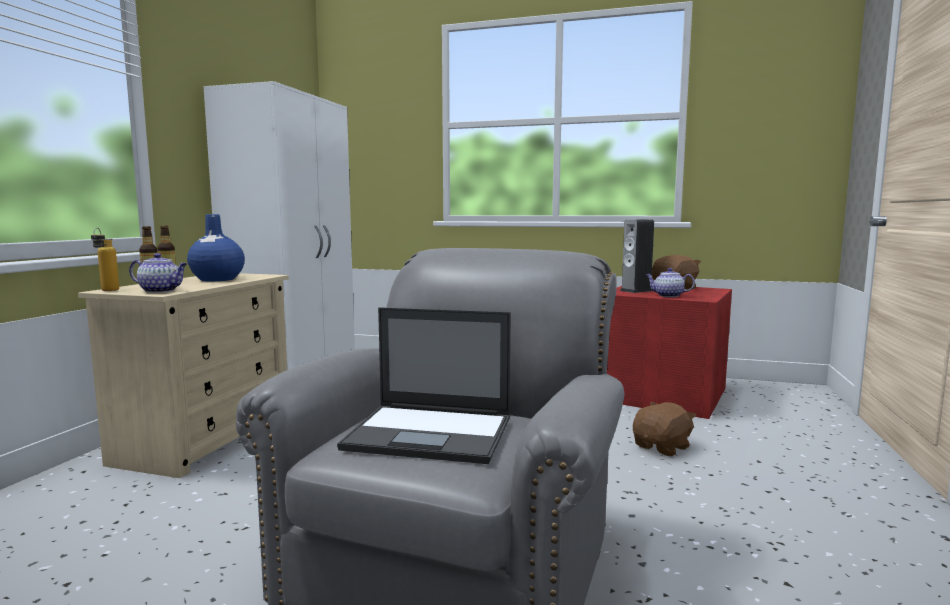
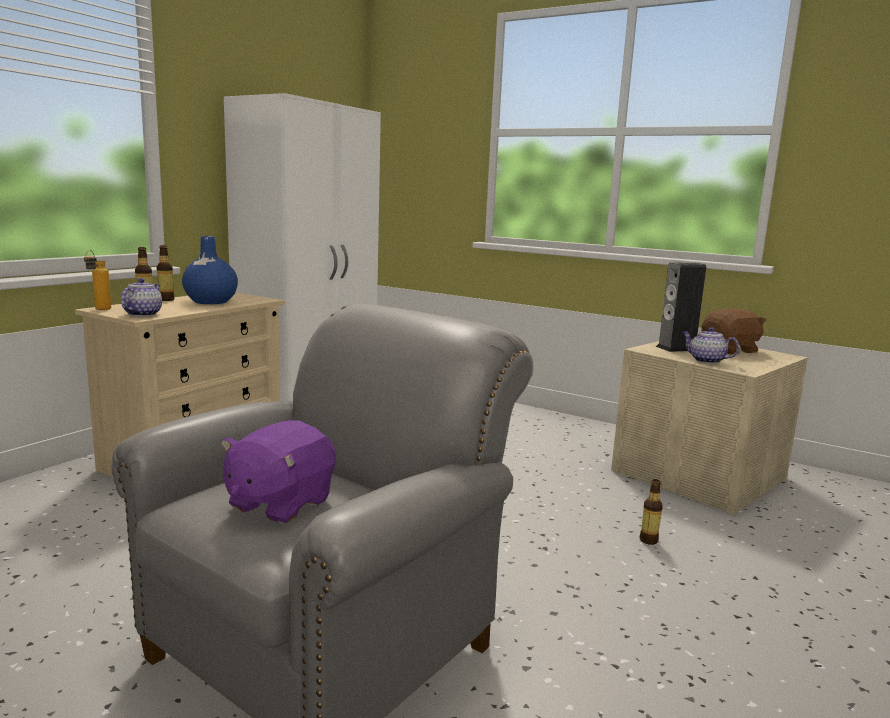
camera: 15 degrees right, 5 degrees up
(161, 291) = (143, 314): teapot -> teapot turned 105 degrees counterclockwise
(432, 433) = (279, 503): laptop -> purple plush toy
(660, 394) = (696, 473): red storage box -> beige storage box
(662, 447) = (648, 540): brown plush toy -> bottle

